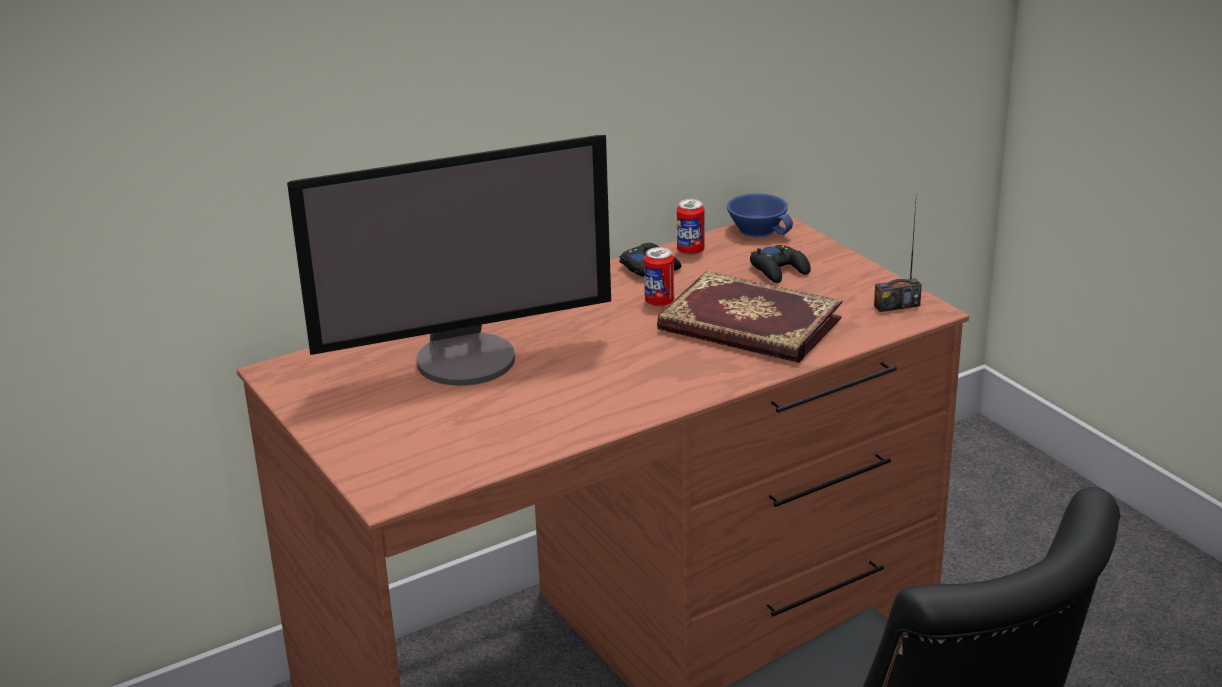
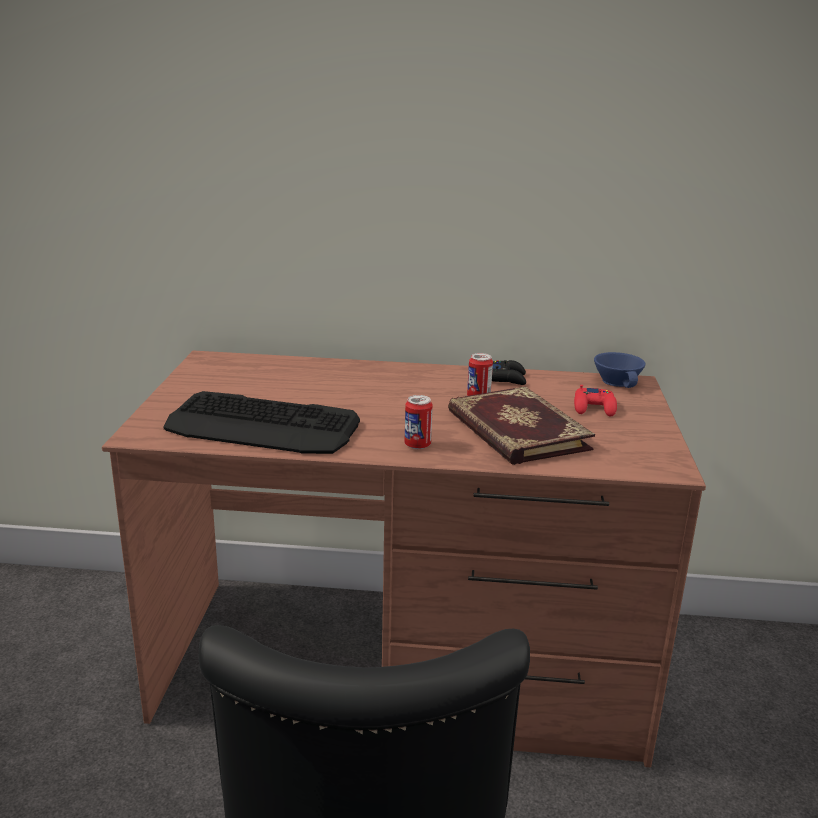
camera: 35 degrees right, 5 degrees down
(466, 359) = (310, 386): monitor -> none
(502, 426) = (263, 426): none -> keyboard
(690, 251) = (548, 378): can -> can (417, 445)
(779, 270) = (594, 407): black game controller -> red game controller
(896, 305) = (651, 457): radio -> none

